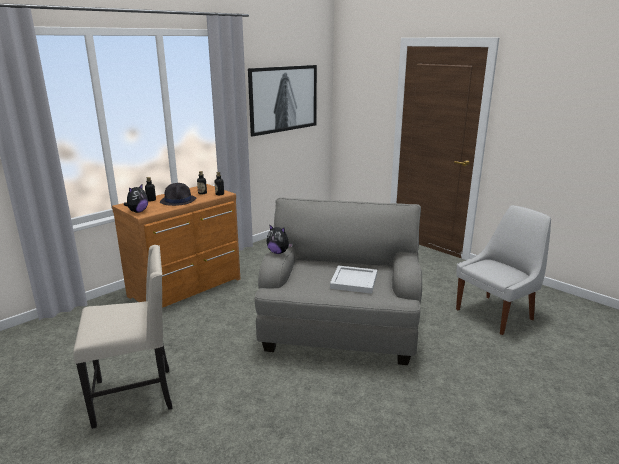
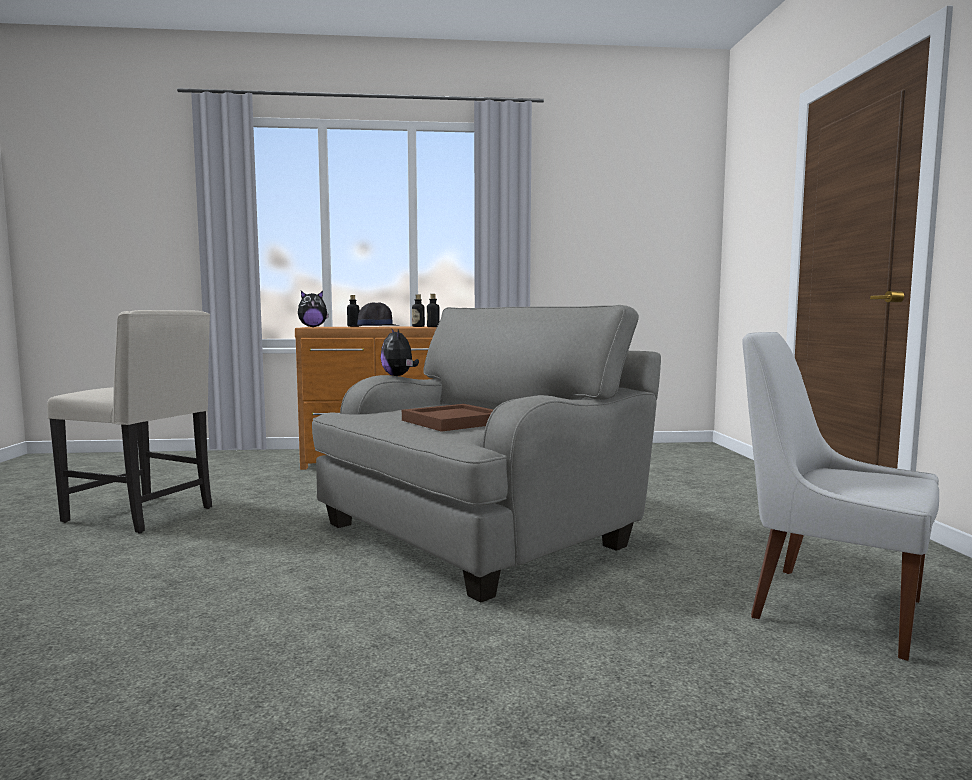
camera: 40 degrees right, 15 degrees down
(283, 99) = (612, 228): picture -> none
(354, 281) = (455, 422): white tray -> brown tray
(496, 314) = (828, 607): white chair -> white chair turned 150 degrees counterclockwise

